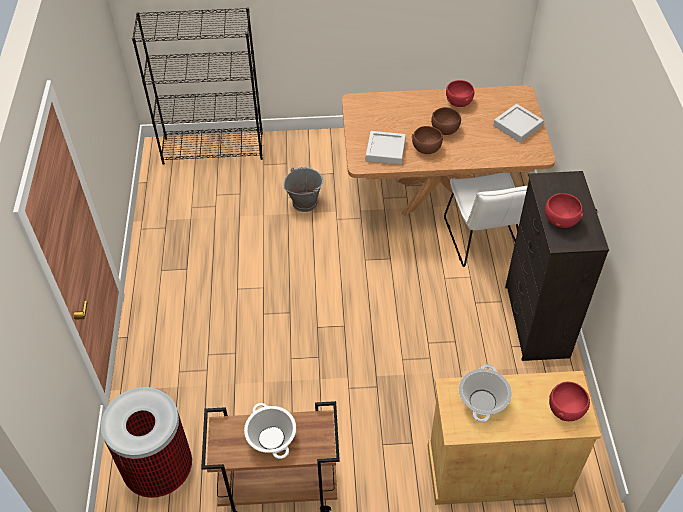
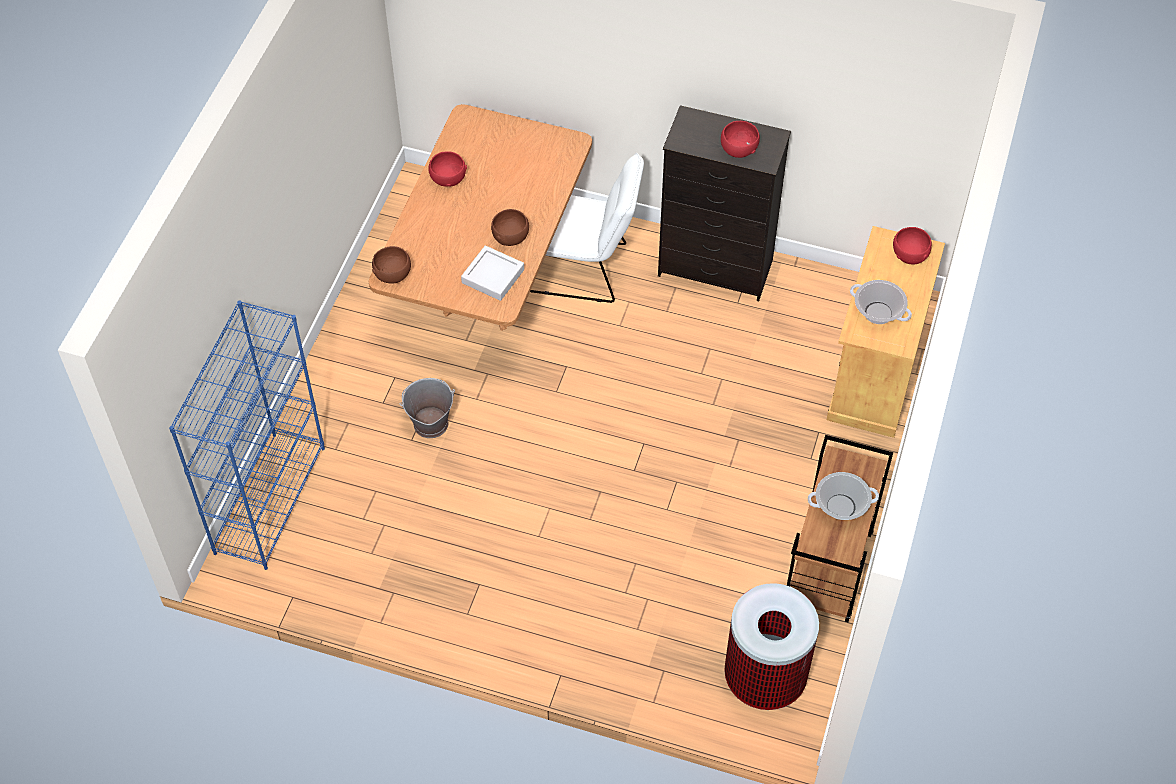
camera: 70 degrees left, 5 degrees up
(214, 148) = (270, 499): black bookcase -> blue bookcase
(445, 130) = (488, 209): brown bowl -> brown bowl (393, 275)
(517, 126) = (517, 143): grey tray -> none

